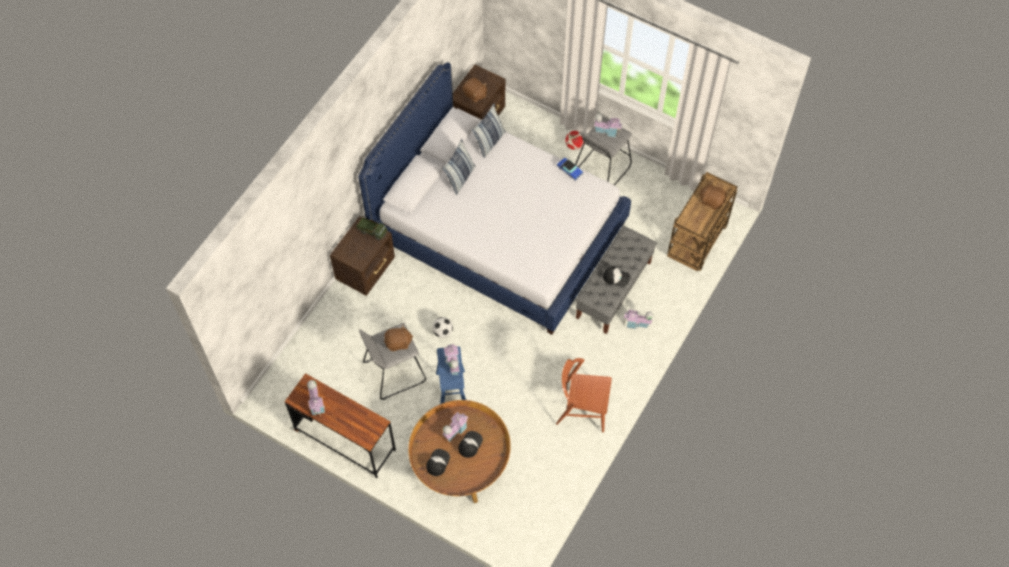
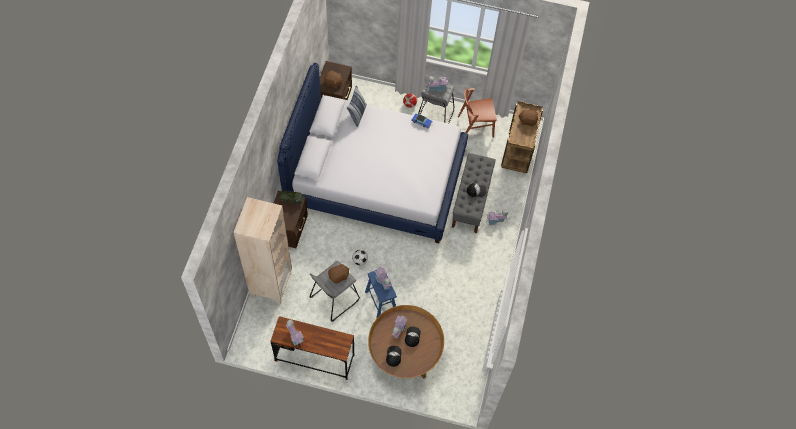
camera: 20 degrees left, 0 degrees up
(321, 334) = (271, 285): none -> beige bookcase
(460, 178) = (344, 145): pillow -> none
(582, 409) = (477, 290): brown chair -> brown chair (475, 126)

